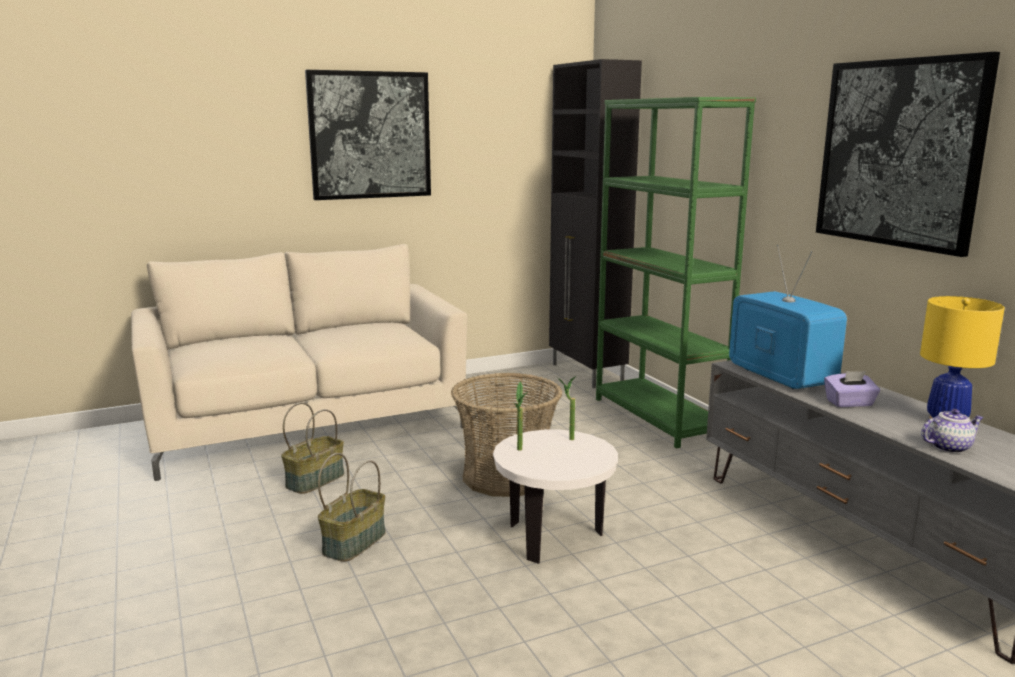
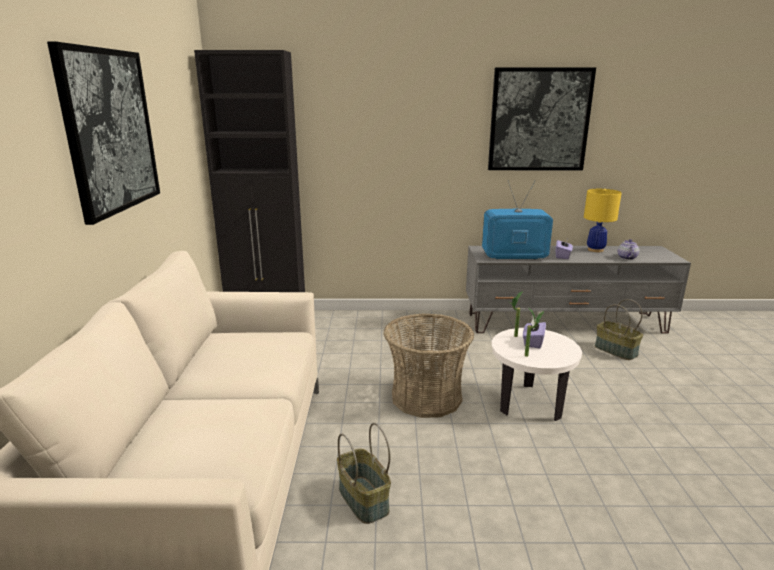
camera: 65 degrees left, 5 degrees up
(354, 542) = (502, 496): basket -> basket (615, 351)
(564, 449) = (533, 342): none -> purple tissue box
(657, 417) = (375, 320): green bookcase -> none

